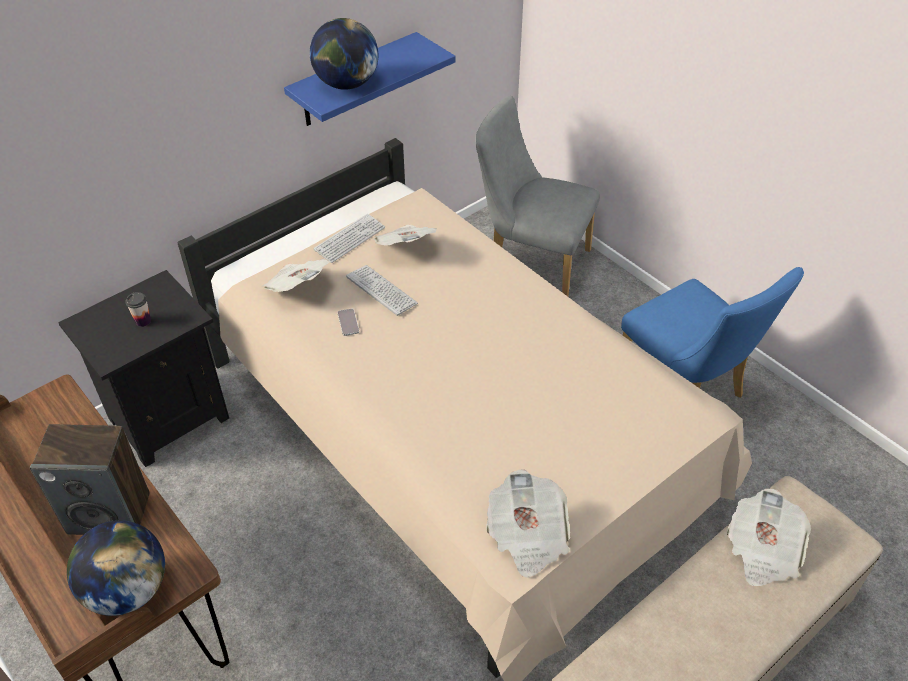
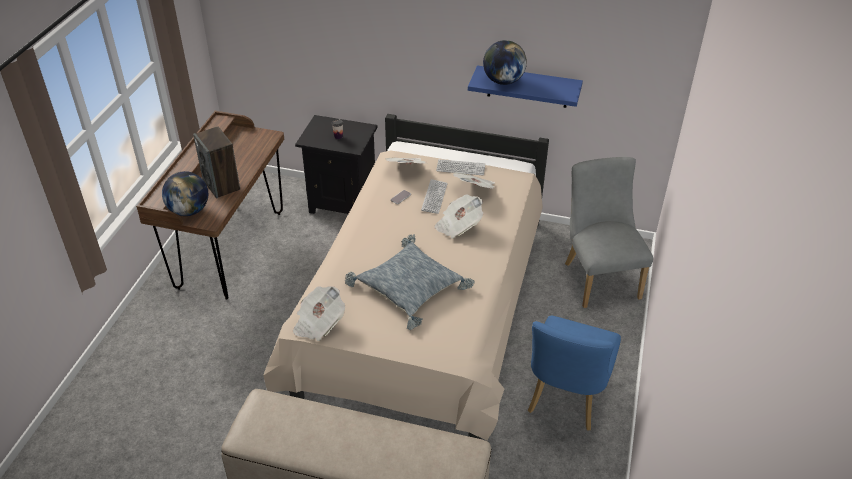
camera: 55 degrees right, 5 degrees down
(529, 399) = (409, 285): none -> pillow
(762, 551) = (416, 447): newspaper -> newspaper (458, 226)

